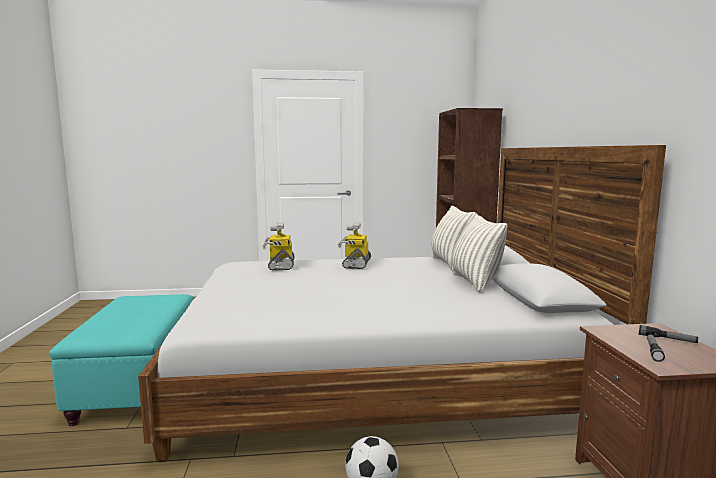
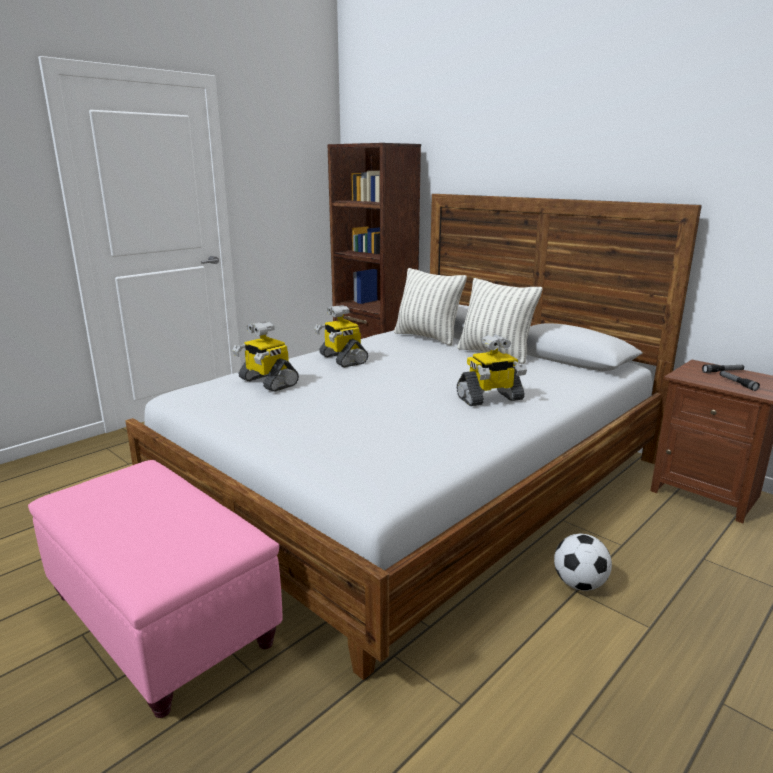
camera: 40 degrees left, 10 degrees up
(138, 386) = (162, 620): turquoise ottoman -> pink ottoman
(389, 305) = (489, 398): none -> toy robot

